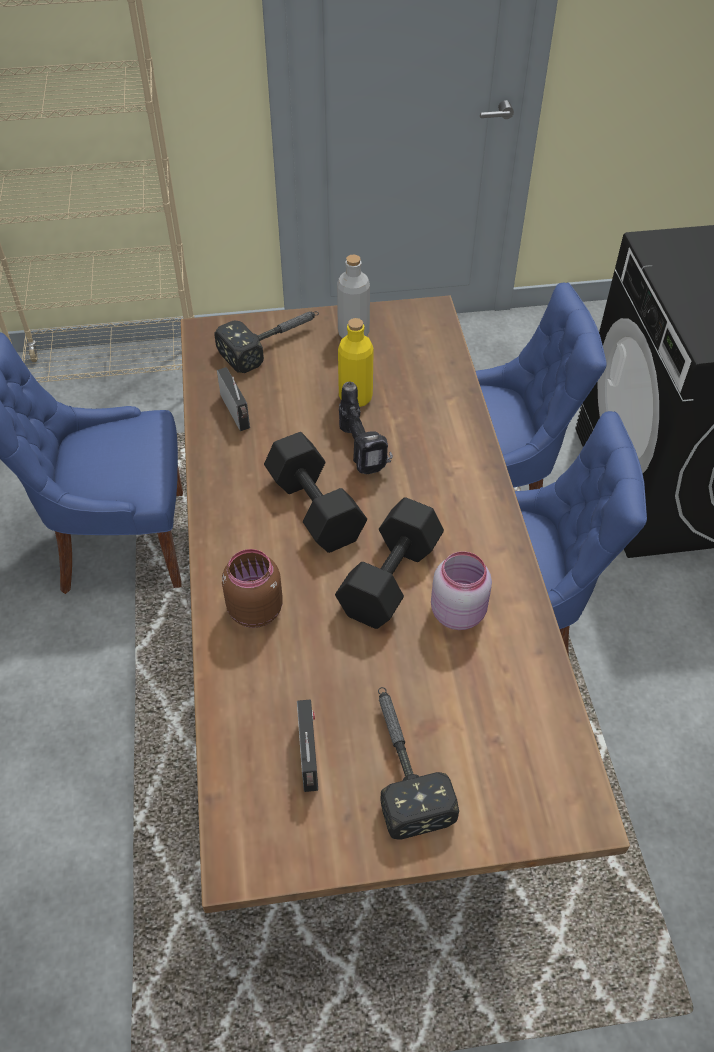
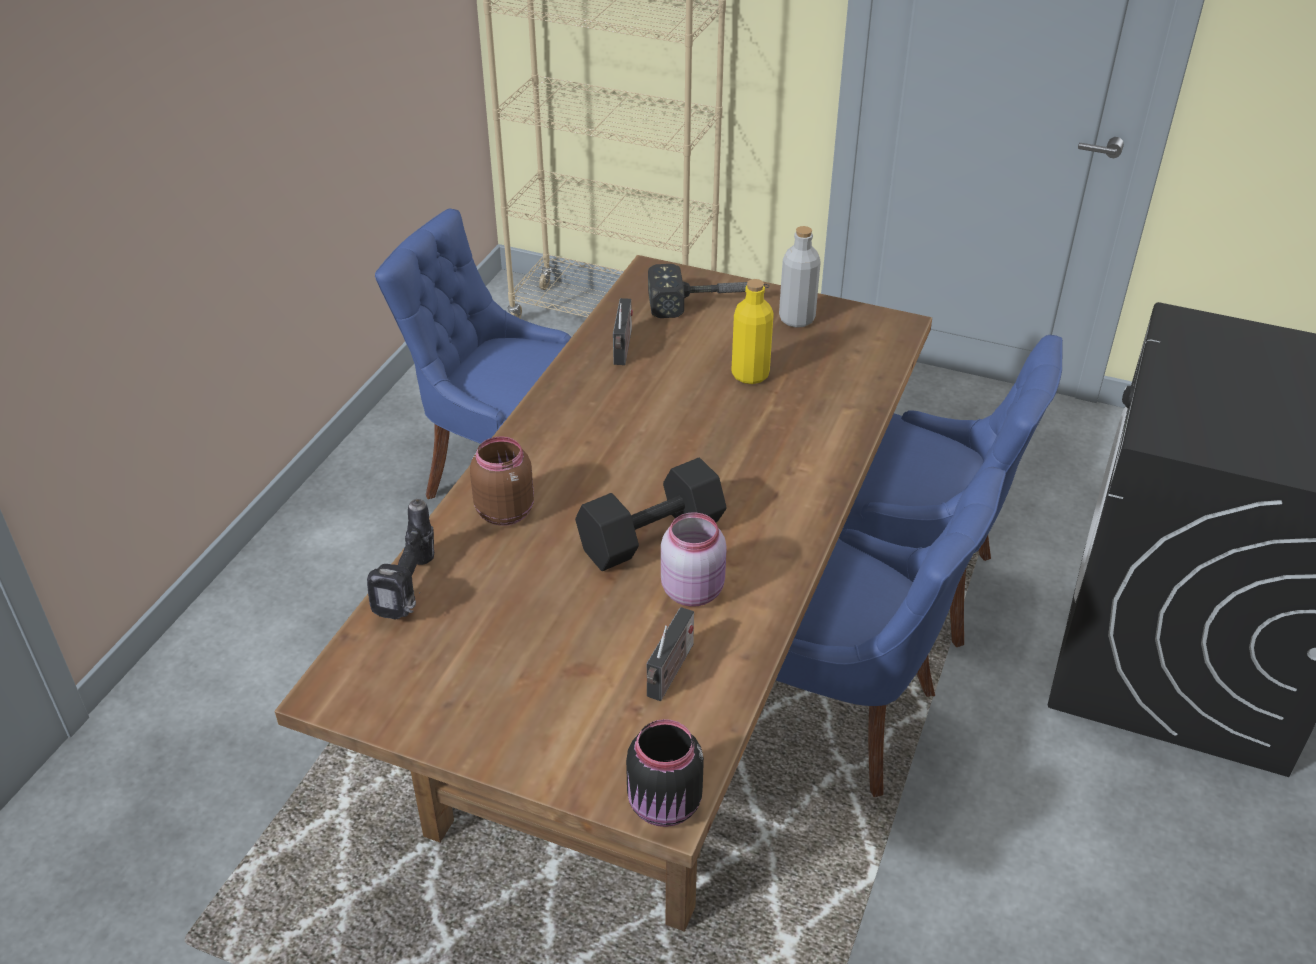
camera: 30 degrees right, 10 degrees down
(309, 759) = (453, 646): radio -> radio (669, 673)
(317, 508) = (632, 453): black dumbbell -> none
(364, 450) = (719, 421): power drill -> power drill (411, 590)
(401, 762) = (532, 685): hammer -> none
(580, 814) = (665, 806): none -> black jar

